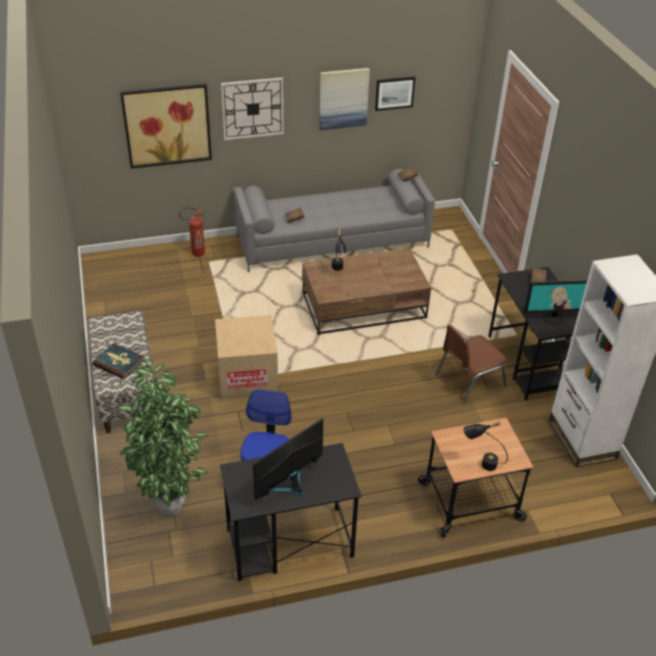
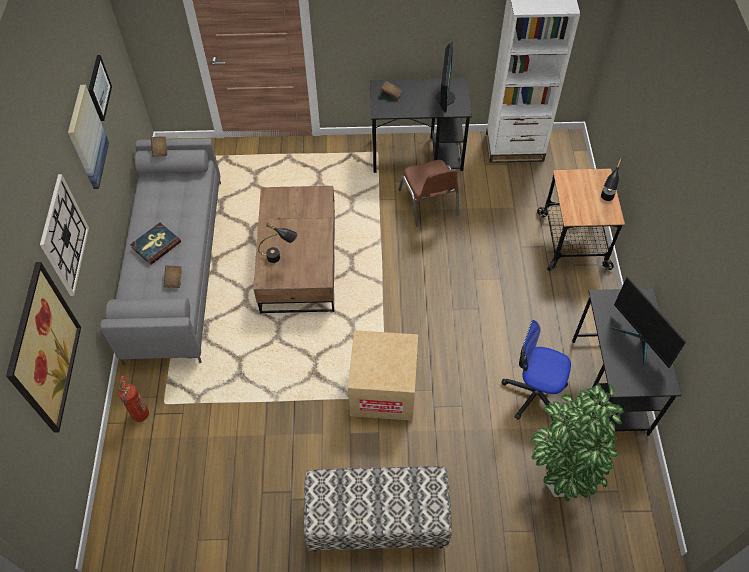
camera: 75 degrees left, 15 degrees up
(119, 363) = (399, 501): book -> book (156, 245)

